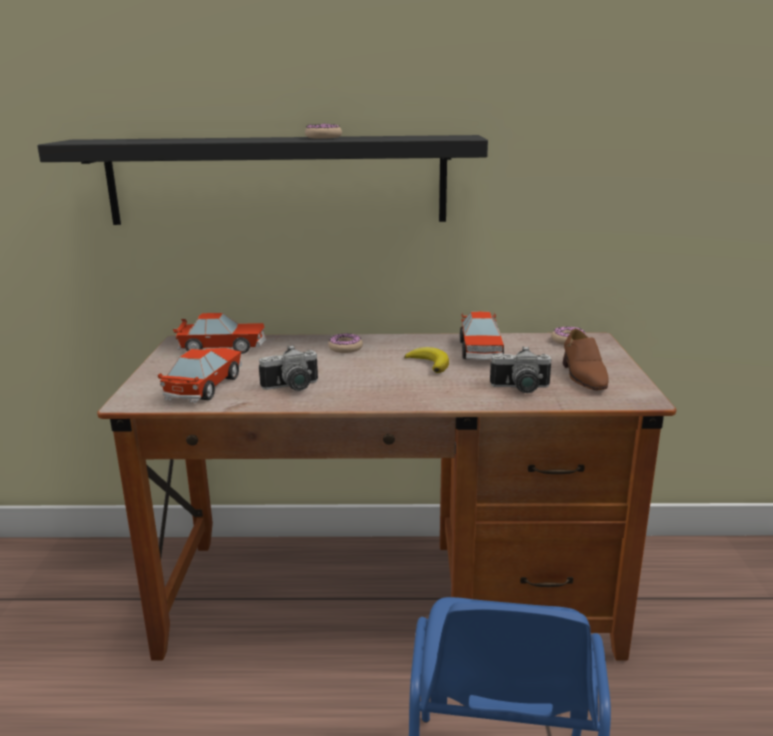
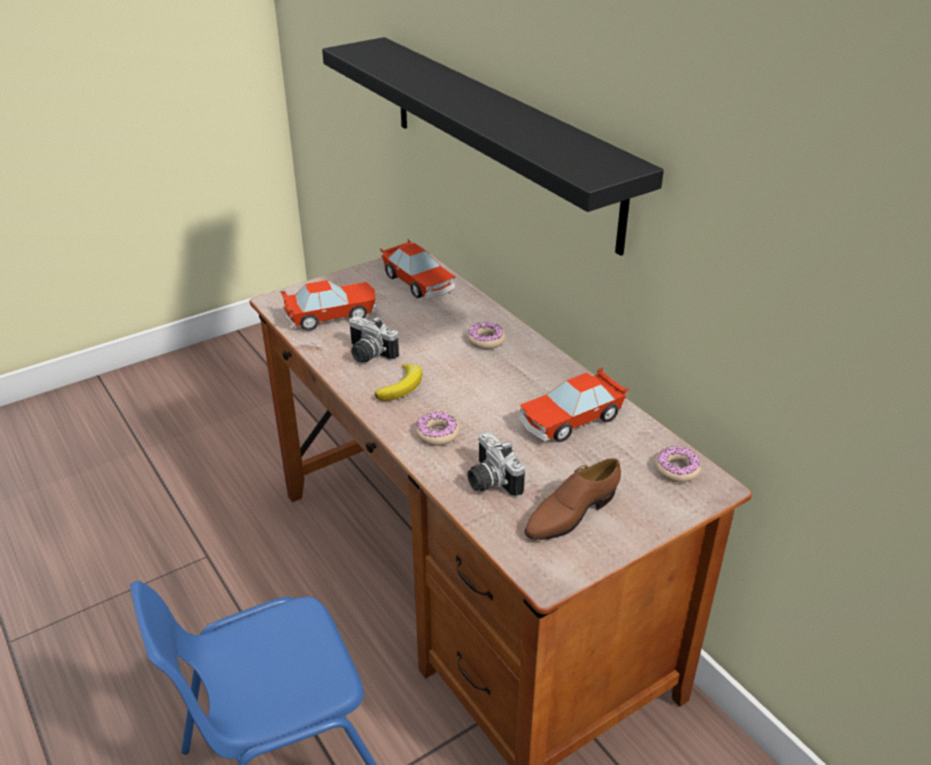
camera: 55 degrees right, 15 degrees up
(323, 137) = (510, 114): donut -> donut (437, 434)
(429, 363) = (499, 402): banana -> banana (402, 386)

